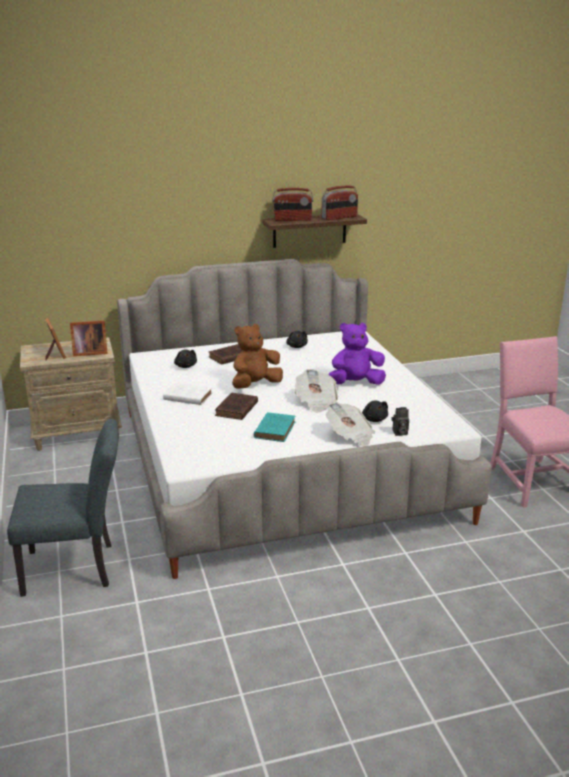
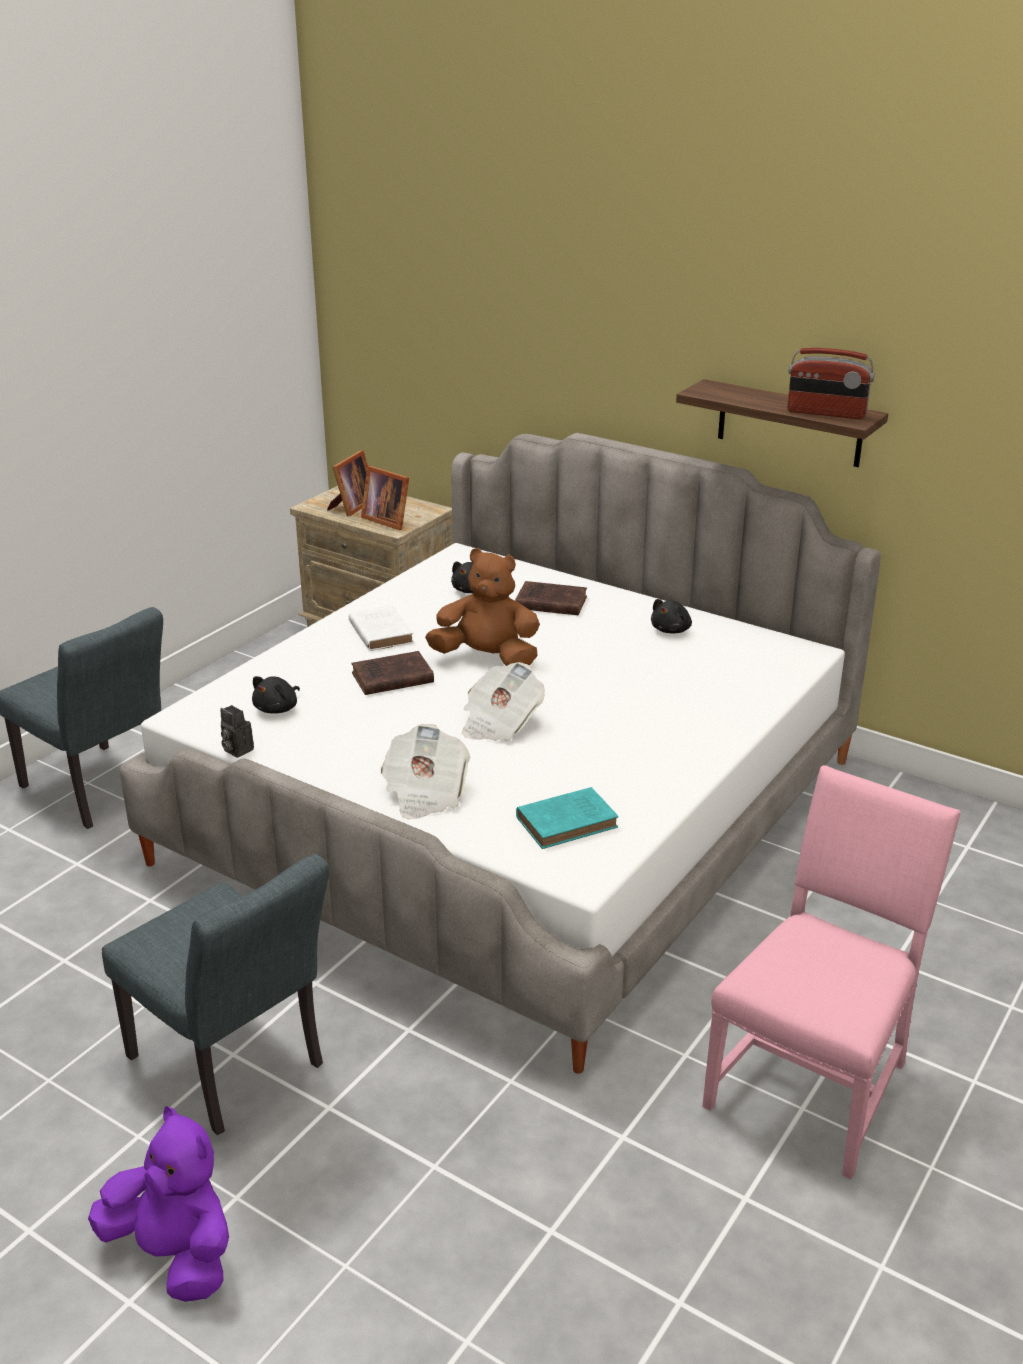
camera: 50 degrees right, 5 degrees up
(275, 429) = (369, 729): turquoise book -> turquoise book (569, 822)
(292, 220) = (739, 394): radio -> none
(355, 384) = (613, 727): purple plush toy -> purple plush toy (175, 1253)
(374, 419) = (509, 790): black plush toy -> black plush toy (277, 708)
(379, 611) = (234, 1068): none -> grey chair
(399, 433) = (492, 829): camera -> camera (236, 750)

